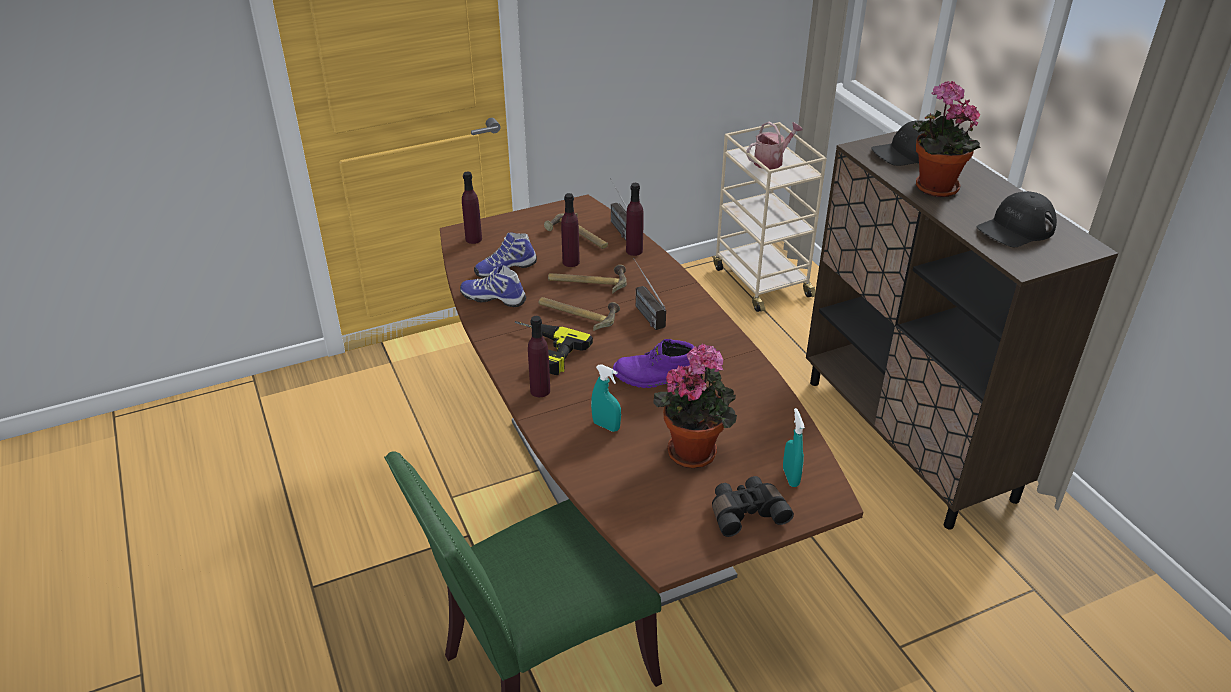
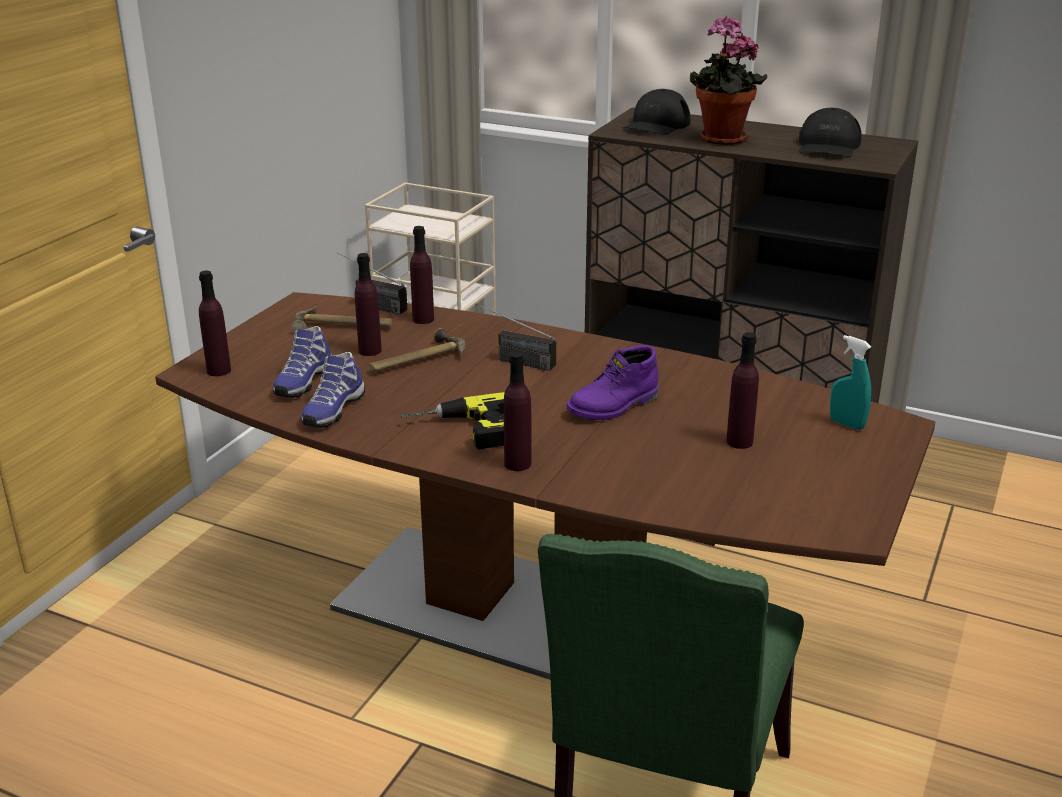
camera: 40 degrees left, 10 degrees down
(494, 298) = (332, 410): shoe -> shoe turned 45 degrees counterclockwise
(578, 313) = (449, 388): hammer -> none
(606, 426) = (631, 461): turquoise spray bottle -> none
(694, 449) = (739, 442): potted plant -> purple bottle
(746, 512) = (857, 465): black binoculars -> none
(771, 161) = (427, 221): watering can -> none

